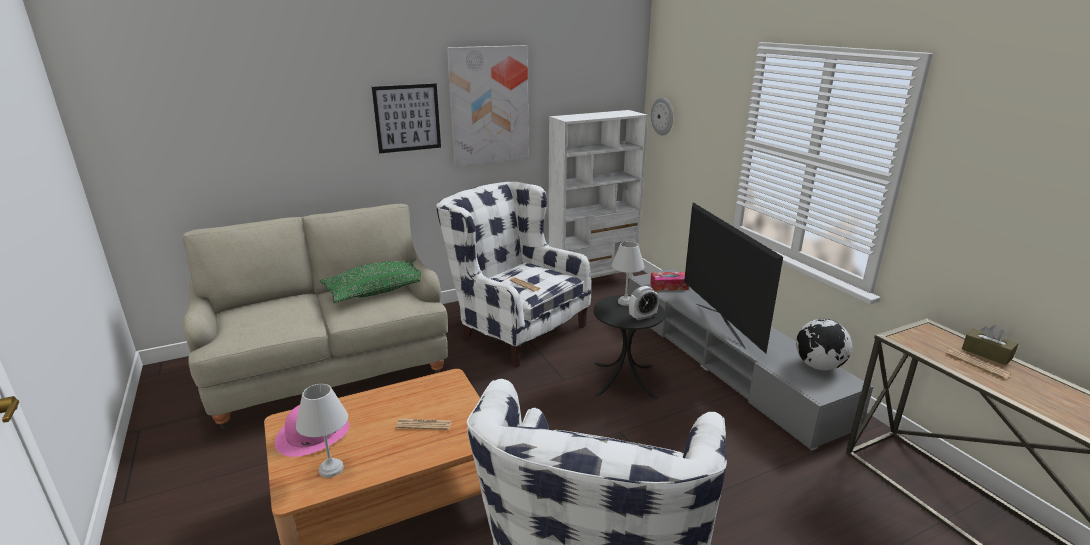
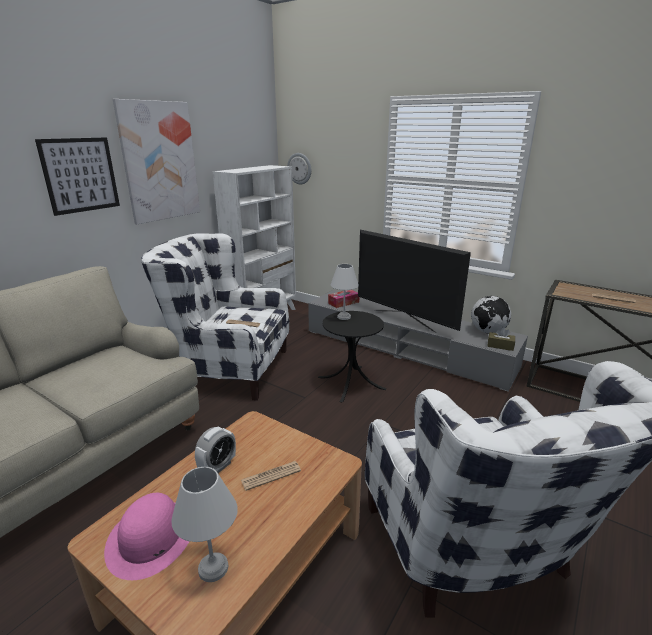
camera: 30 degrees left, 0 degrees up
(377, 291) = (103, 362): green pillow -> none
(642, 316) = (368, 324): alarm clock -> alarm clock (218, 467)
(986, 353) = (608, 291): brown tissue box -> brown tissue box (500, 346)

